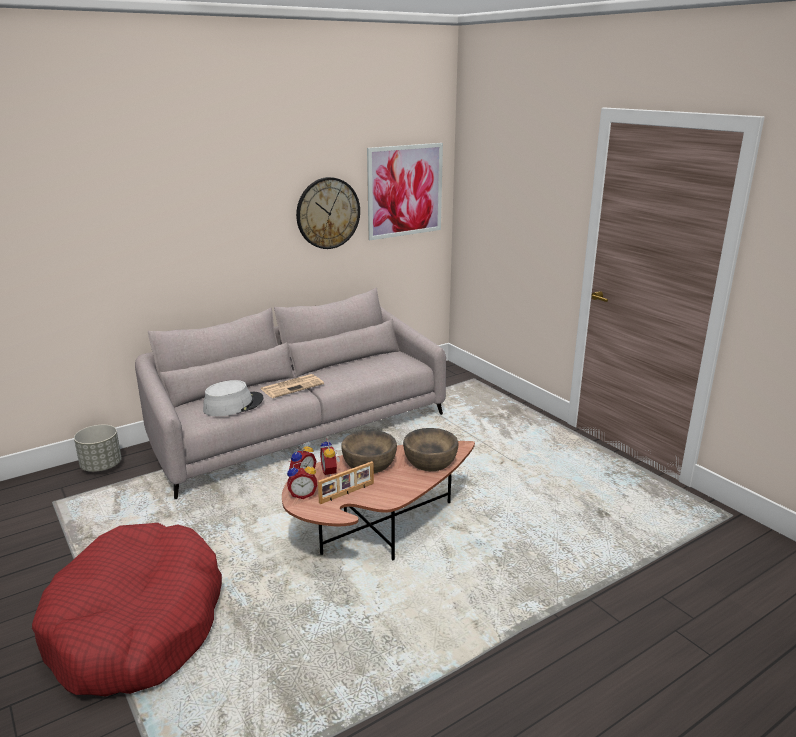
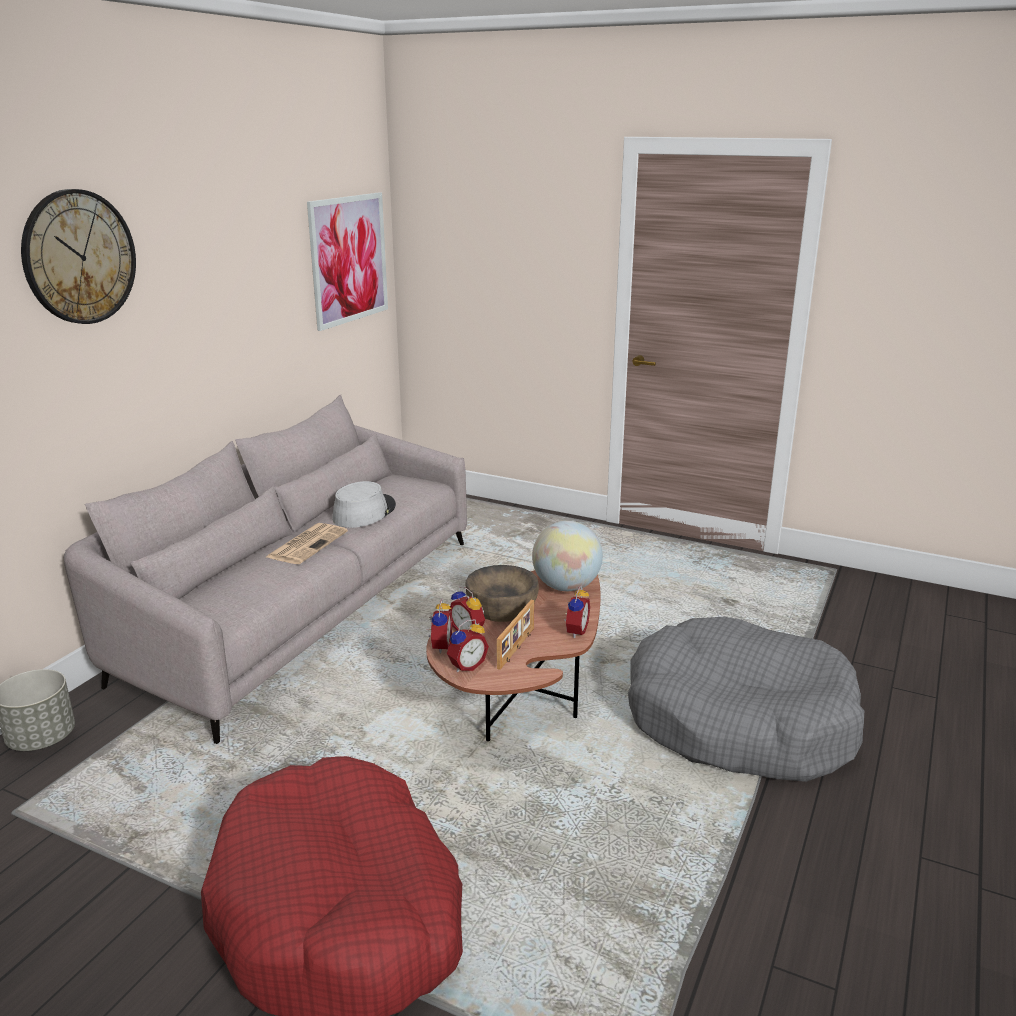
camera: 30 degrees left, 0 degrees up
(233, 405) = (253, 585): grey hat -> grey hat (364, 512)
(328, 213) = (272, 297): wall clock -> wall clock (79, 257)
(398, 494) = (574, 631): none -> alarm clock
(430, 461) = (566, 587): brown bowl -> globe
(510, 607) = (739, 721): none -> grey dog bed

